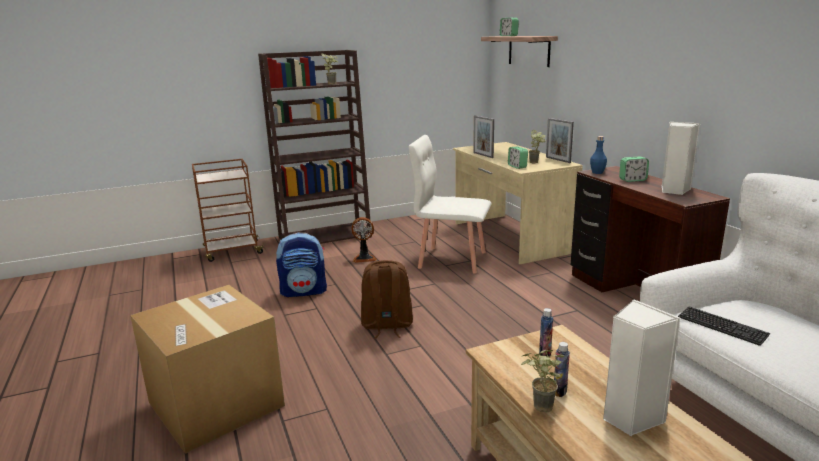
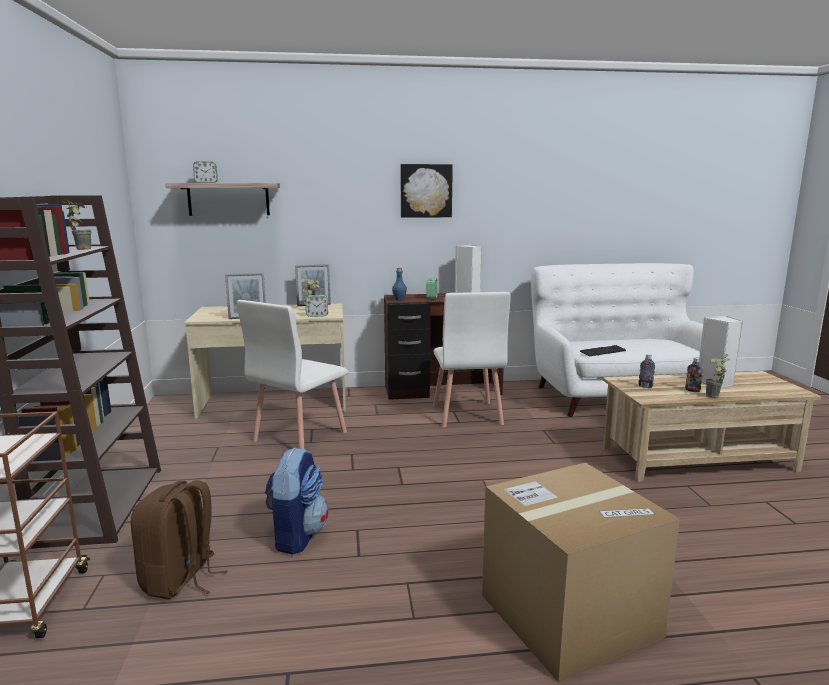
camera: 75 degrees left, 5 degrees down
(364, 258) = (231, 483): fan -> none
(386, 326) = (433, 491): brown backpack -> brown backpack (180, 580)
(574, 318) = (466, 415): none -> white chair
(670, 46) = (426, 191): none -> picture

